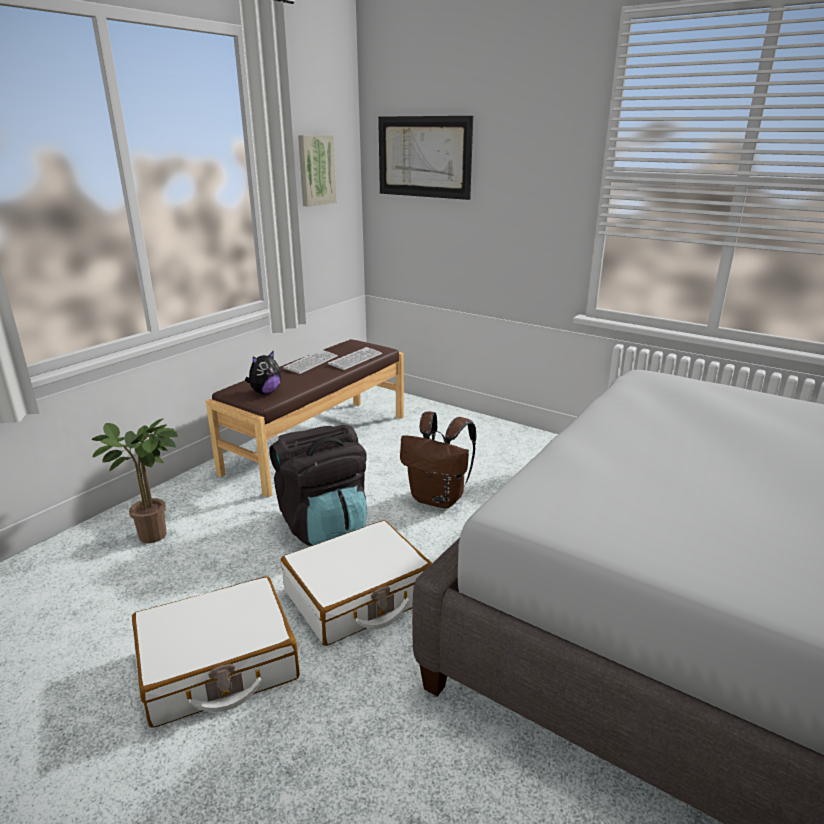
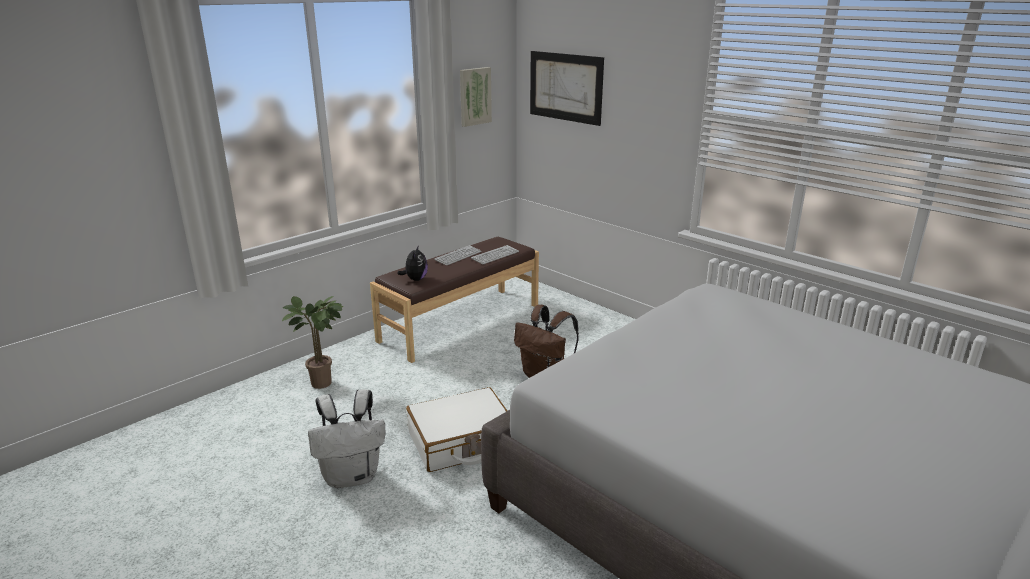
camera: 10 degrees right, 0 degrees up
(218, 666) = (352, 476): white suitcase -> white backpack
(265, 392) = (415, 279): plush toy -> plush toy turned 45 degrees counterclockwise
(323, 525) = (449, 388): black backpack -> none

